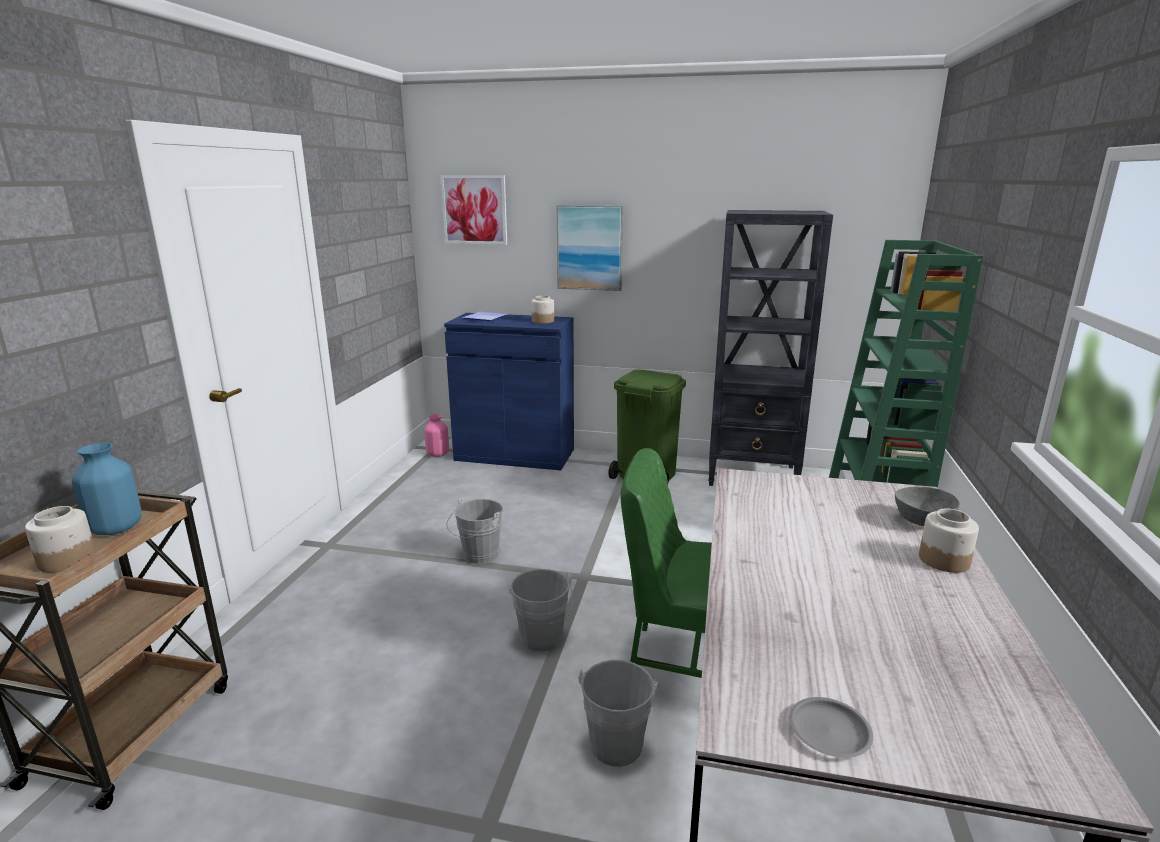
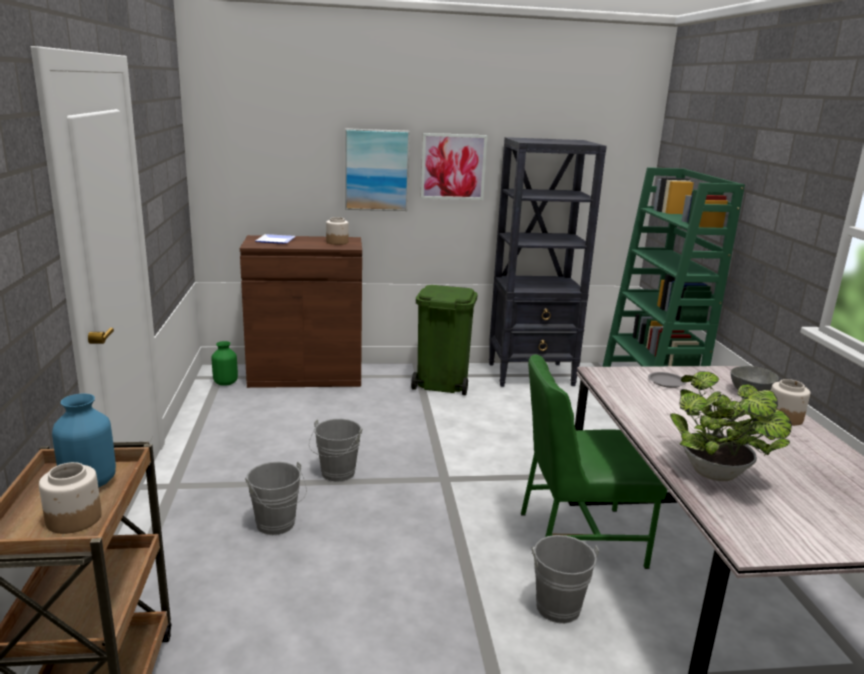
camera: 20 degrees left, 0 degrees up
(438, 454) = (225, 382): pink vase -> green vase
(474, 210) = (257, 131): picture -> picture (453, 166)
(514, 455) = (305, 376): blue cabinet -> brown cabinet
(542, 641) = (445, 538): grey bucket -> grey bucket (277, 526)
(777, 622) = (718, 476): none -> potted plant
(829, 732) = (806, 539): grey plate -> grey plate (666, 382)

